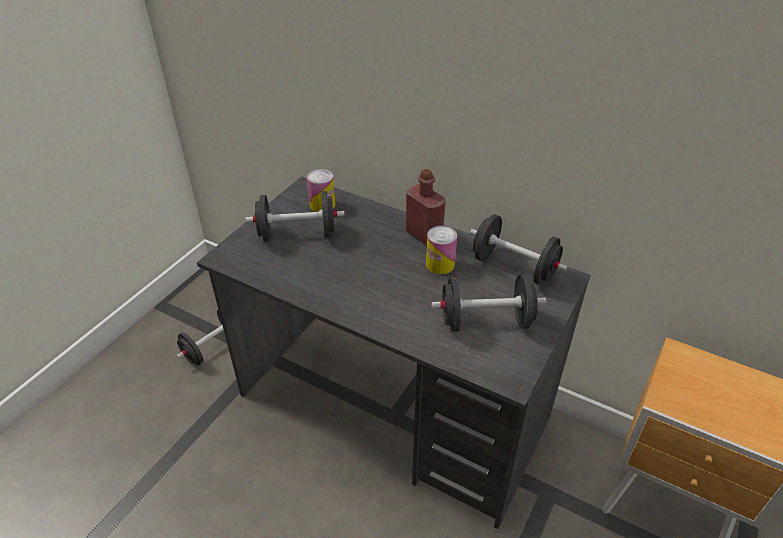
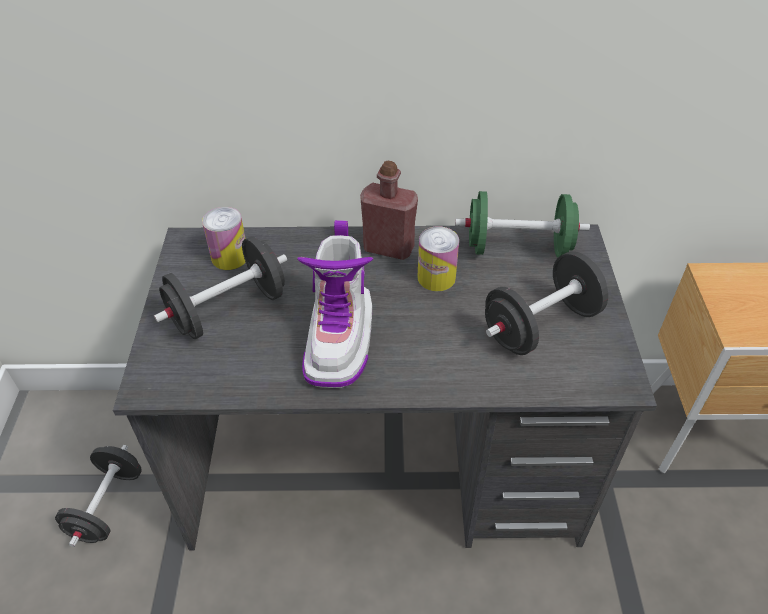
camera: 30 degrees left, 5 degrees up
(348, 276) = (340, 339): none -> boot
(513, 267) = (517, 248): black dumbbell -> green dumbbell

